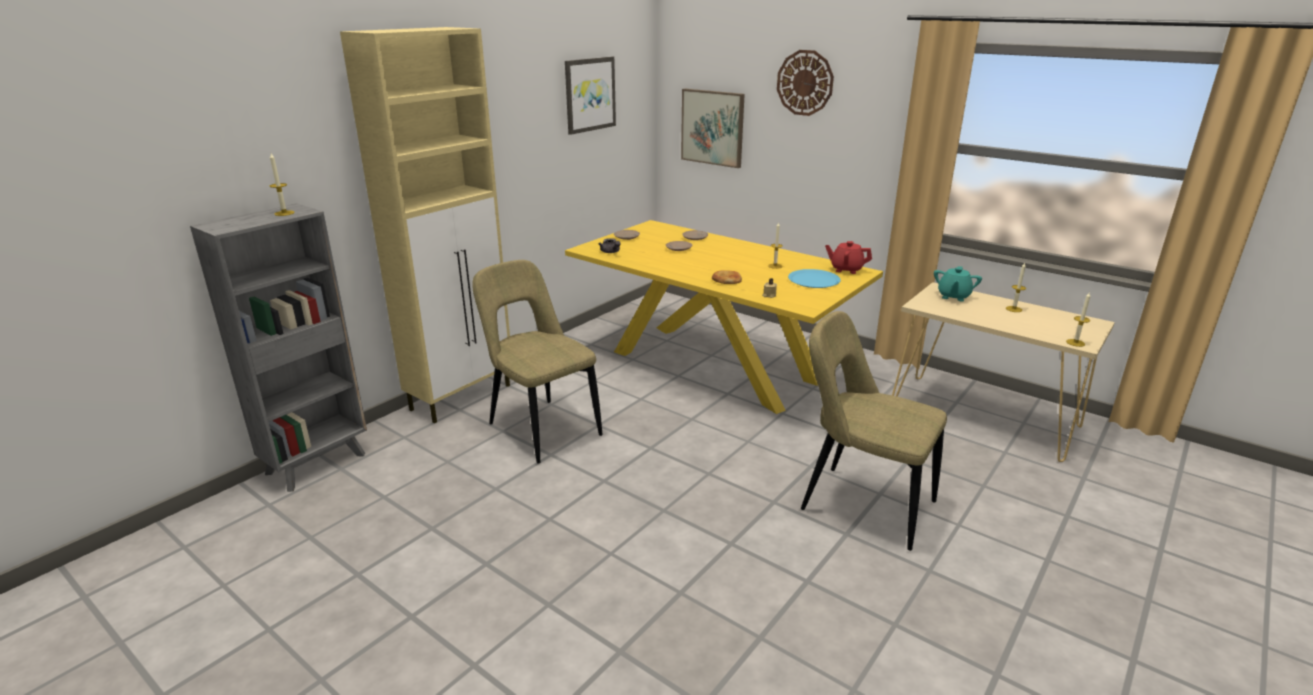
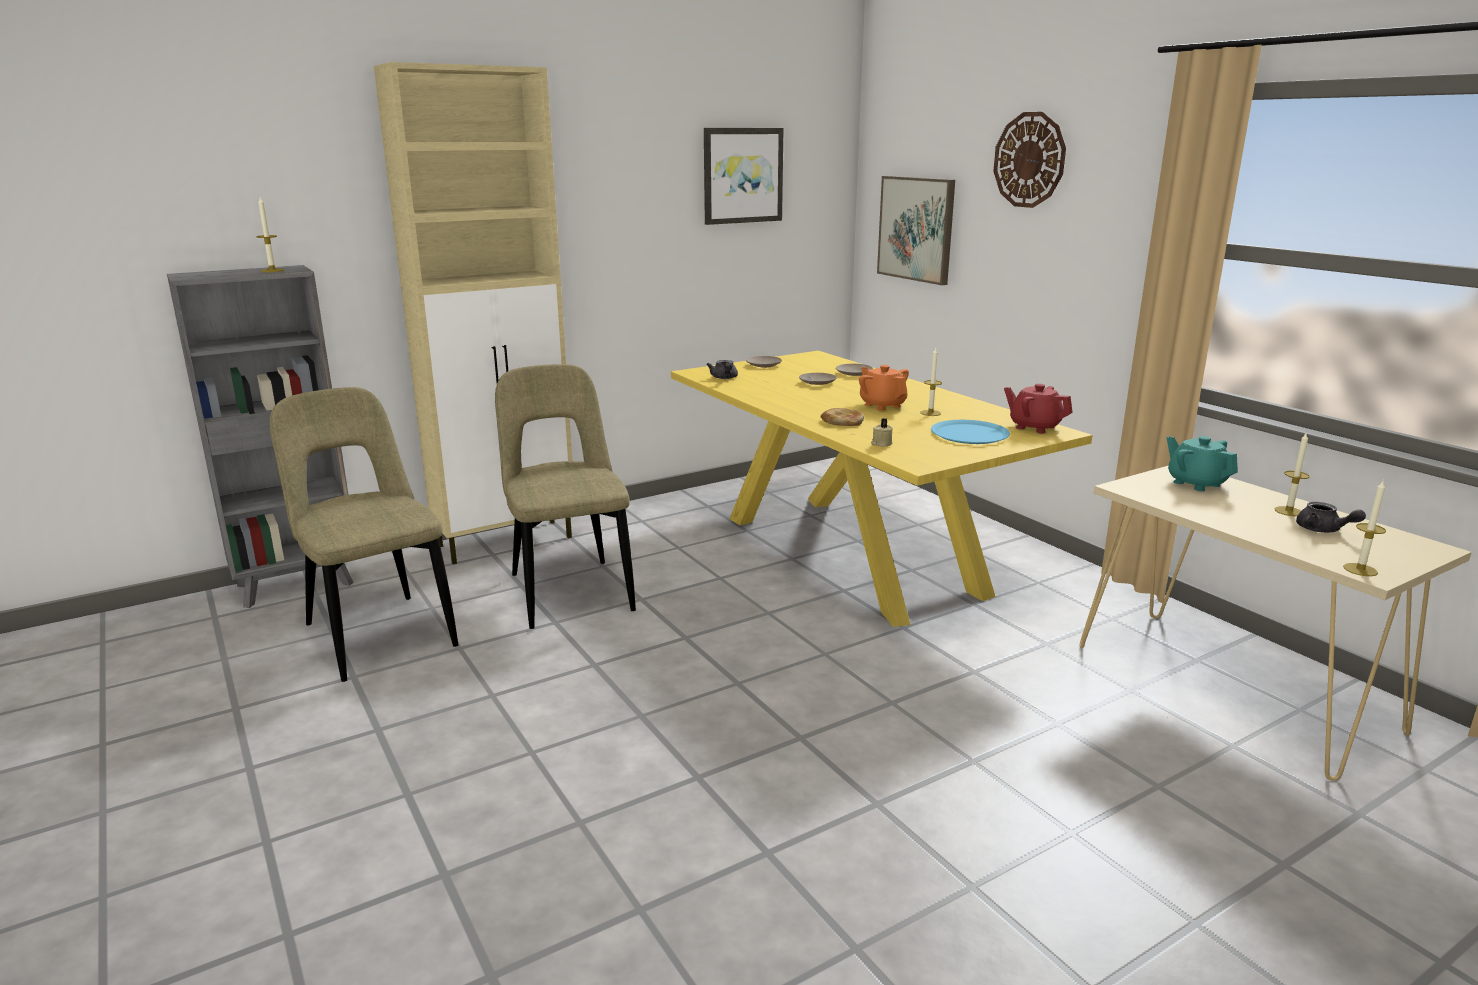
camera: 20 degrees right, 5 degrees down
(739, 263) = (882, 405): none -> orange teapot
(861, 504) = (931, 768): beige chair -> beige chair (377, 633)
(953, 296) = (1196, 483): turquoise teapot -> turquoise teapot turned 105 degrees clockwise
(1039, 319) = (1323, 530): none -> grey teapot

